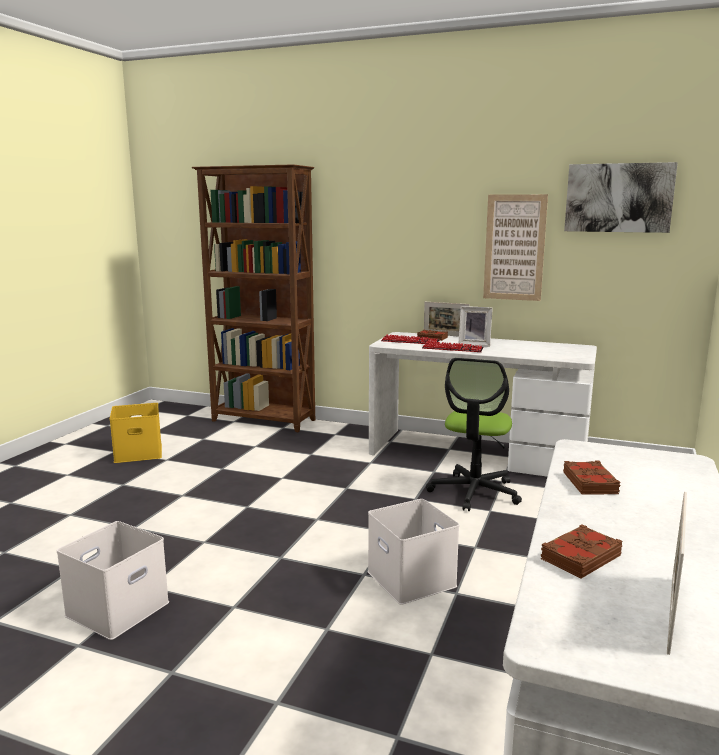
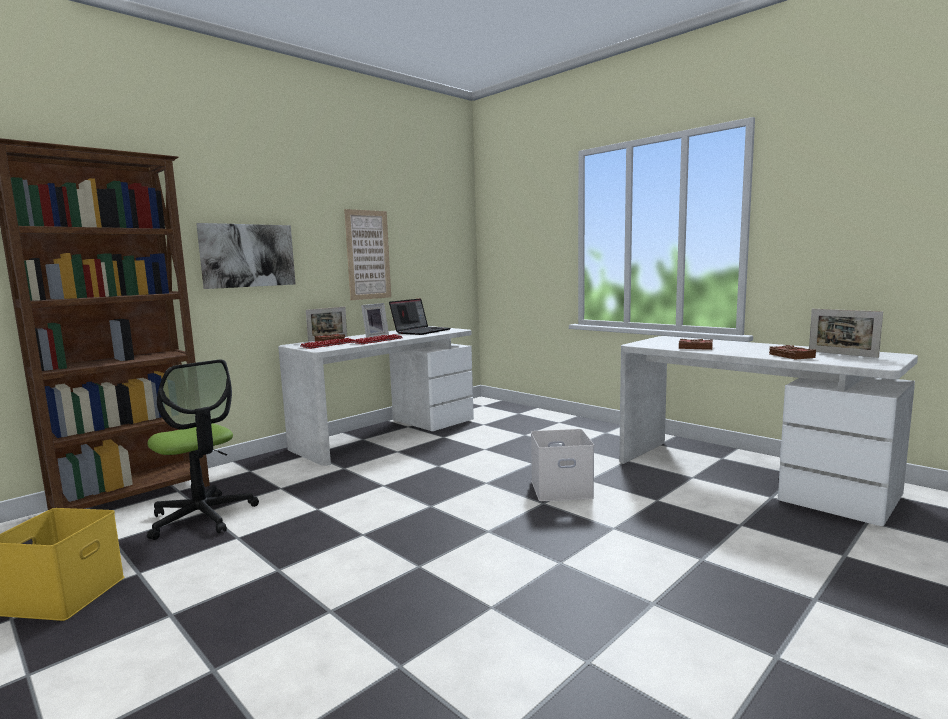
camera: 65 degrees left, 5 degrees down
(118, 607) = (523, 630): white storage box -> none
(474, 492) = (451, 447): office chair -> office chair (202, 517)
(541, 350) = (421, 331): none -> laptop
(618, 198) = (426, 216): picture -> picture (247, 255)

